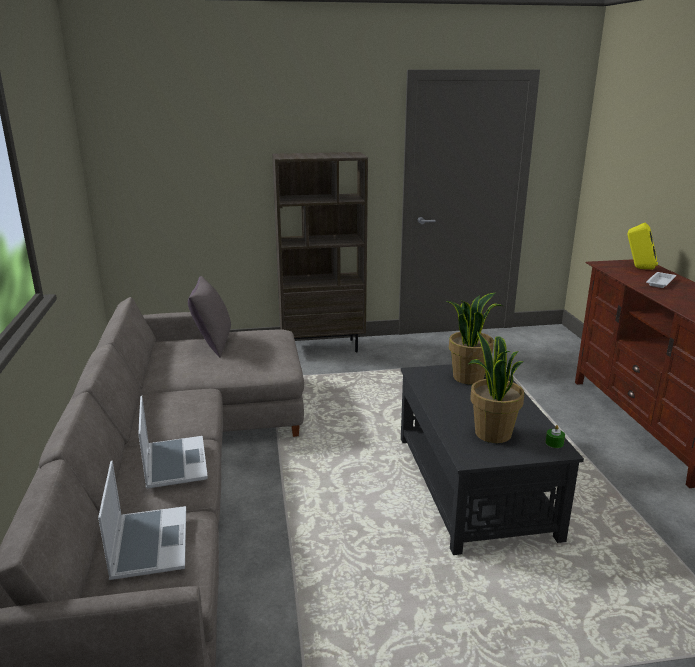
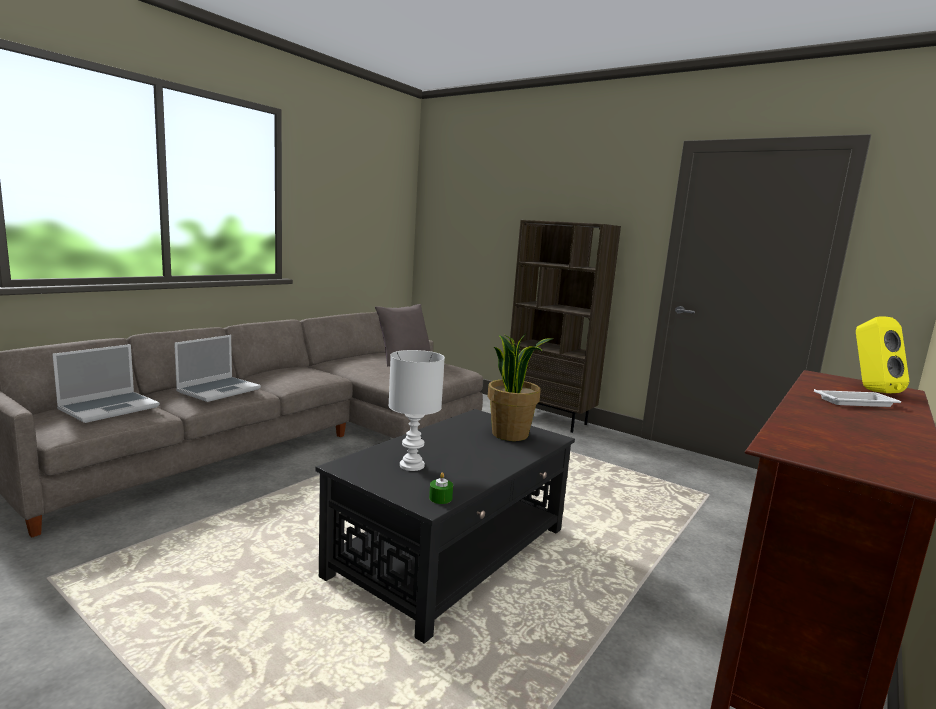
camera: 45 degrees right, 10 degrees down
(492, 433) = (411, 466): potted plant -> white table lamp

